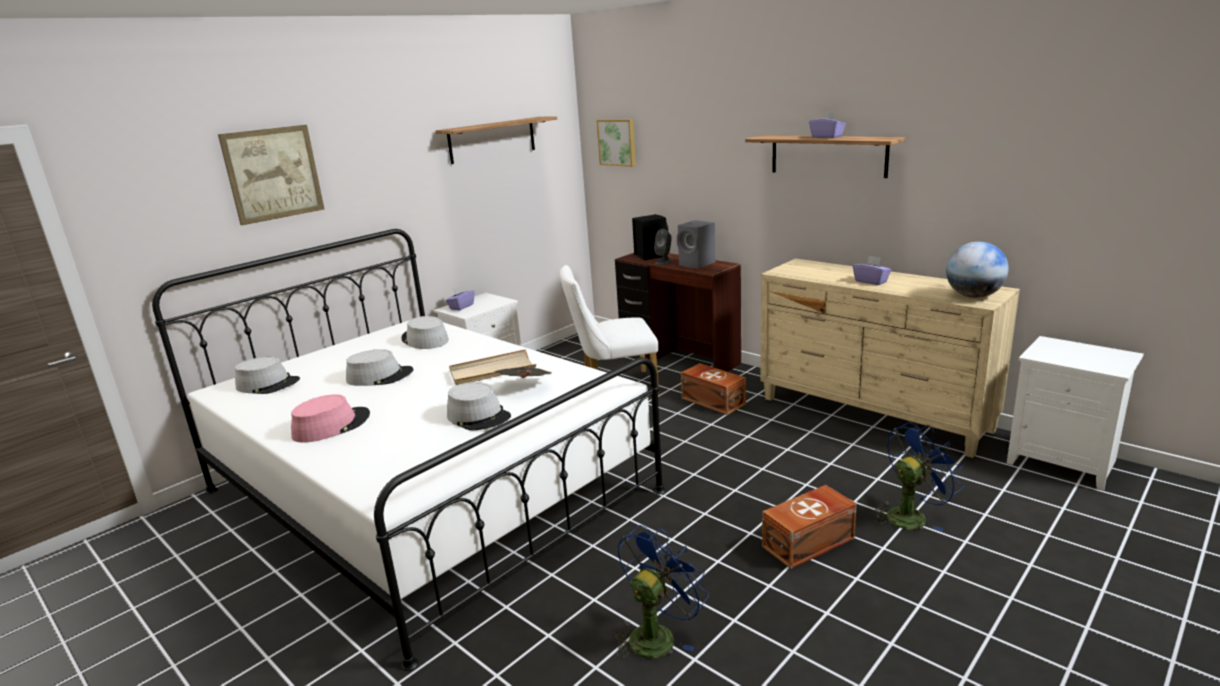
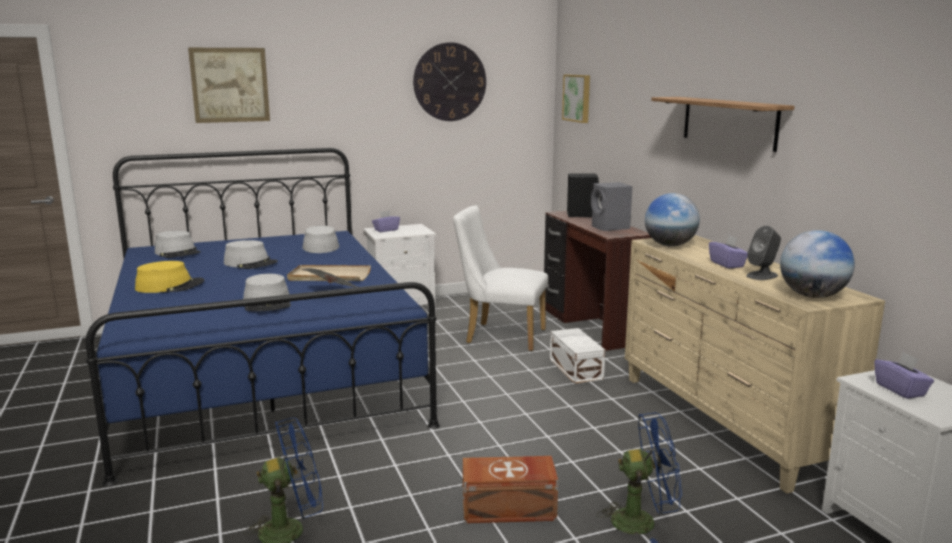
camera: 25 degrees right, 5 degrees down
(331, 426) = (170, 286): pink hat -> yellow hat
(426, 491) = (263, 372): white bed -> blue bed
(492, 140) = (450, 82): shelf -> wall clock
(664, 261) = (584, 221): grey speaker -> grey speaker (762, 275)
(713, 401) = (576, 368): brown storage box -> white storage box
(800, 273) = (670, 245): none -> globe
(827, 137) = (722, 100): purple tissue box -> purple tissue box (900, 390)

